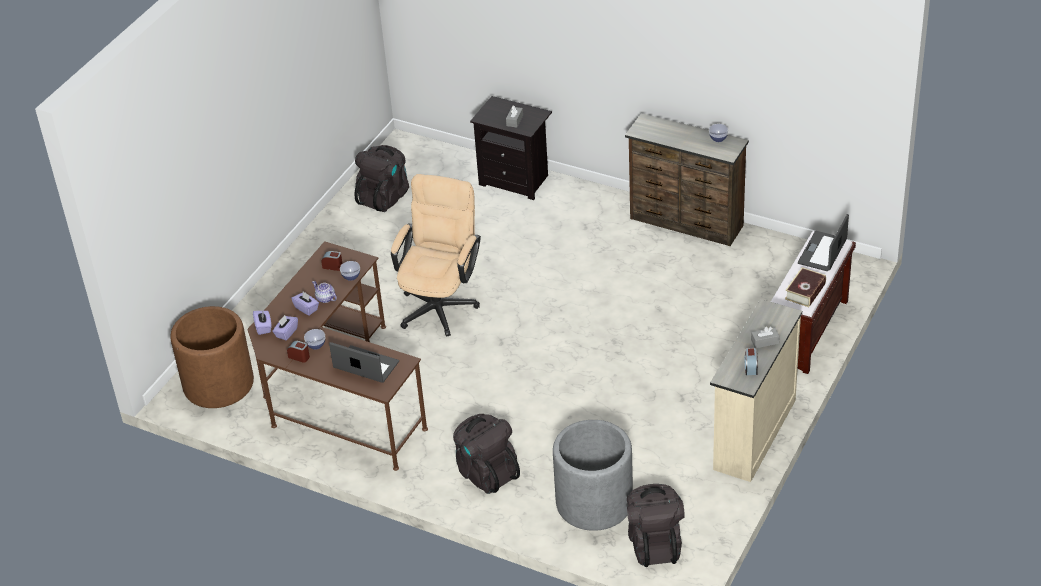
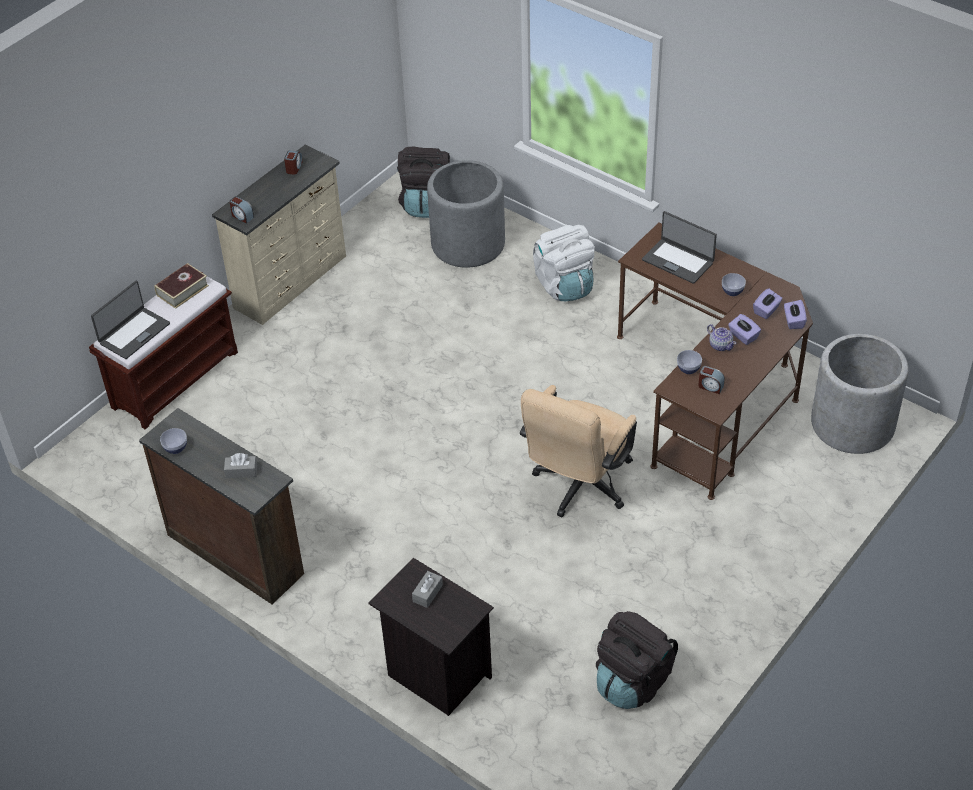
camera: 170 degrees left, 5 degrees up
(218, 384) = (852, 424): brown planter -> grey planter
(299, 357) = (751, 281): alarm clock -> alarm clock (242, 216)
(486, 472) = (564, 285): black backpack -> white backpack
(765, 341) = (266, 189): grey tissue box -> grey tissue box (241, 471)

